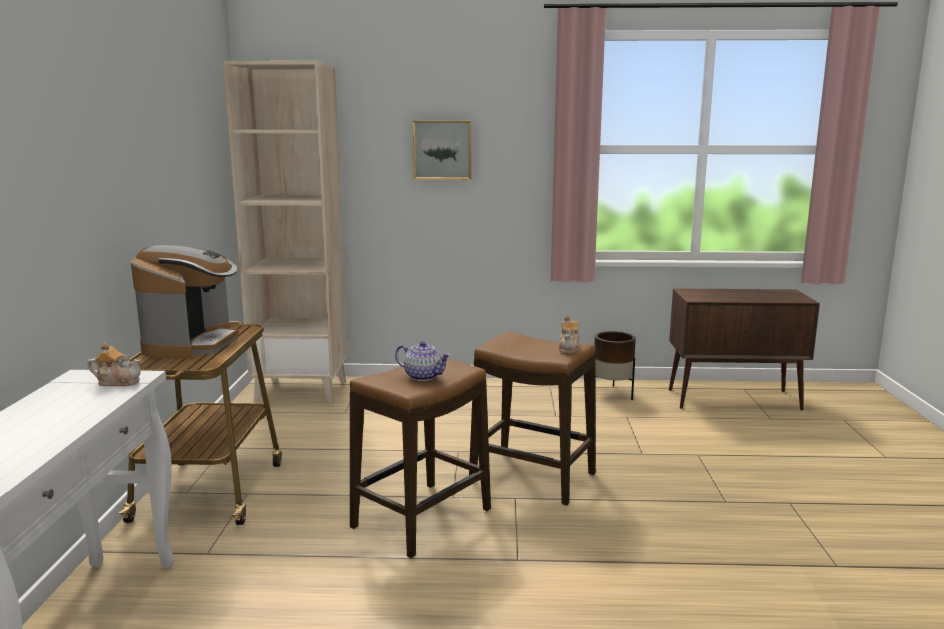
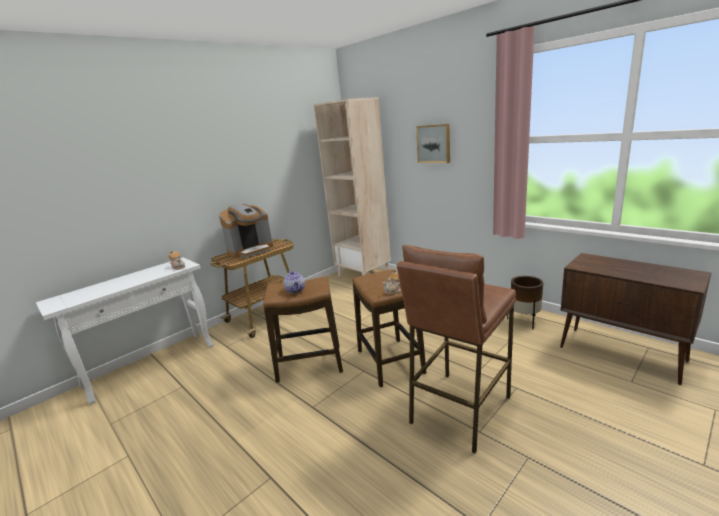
camera: 45 degrees right, 5 degrees up
(680, 491) = (459, 409): none -> brown stool

